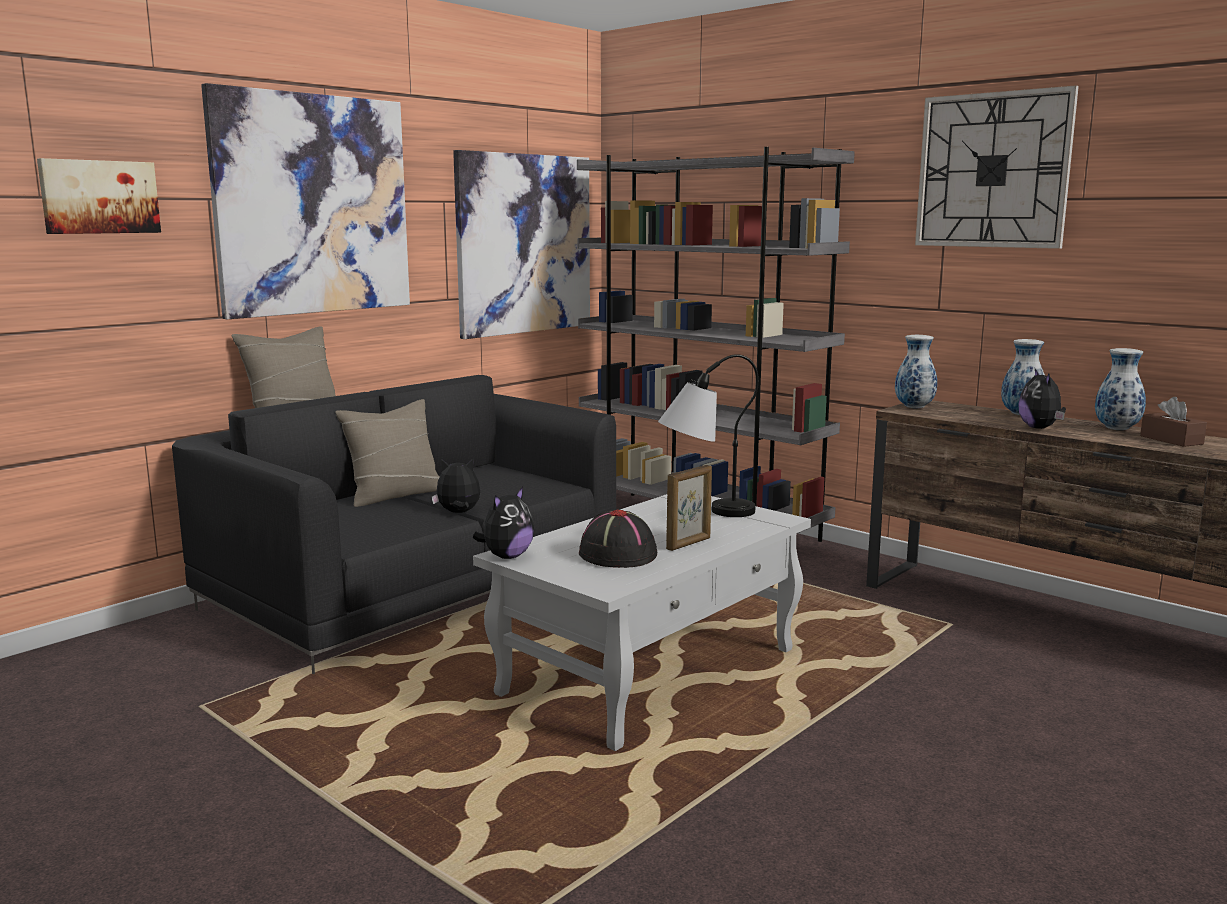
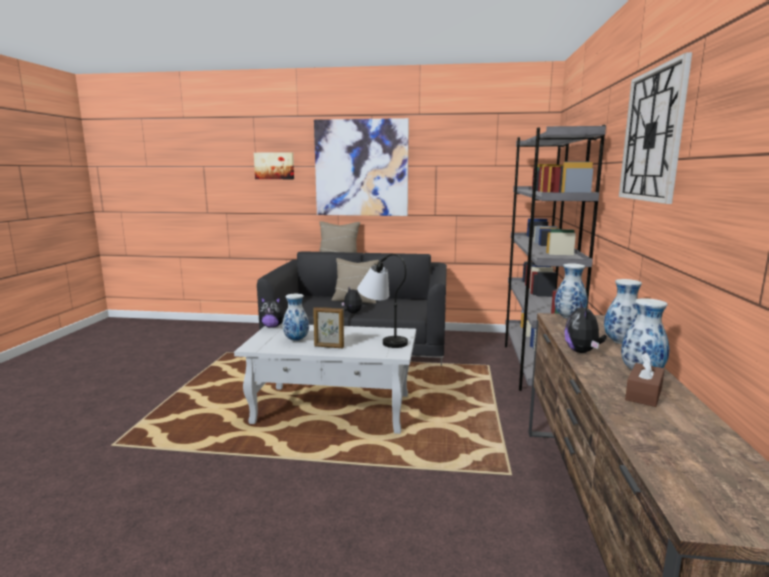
camera: 55 degrees right, 0 degrees up
(524, 244) = (489, 188): picture -> none
(617, 554) = (296, 339): black hat -> vase
(1040, 428) = (582, 352): plush toy -> plush toy turned 45 degrees counterclockwise

